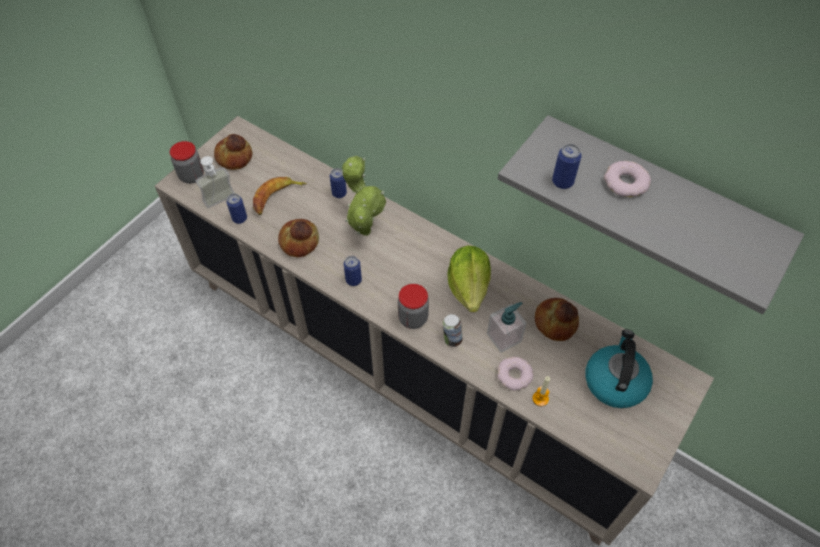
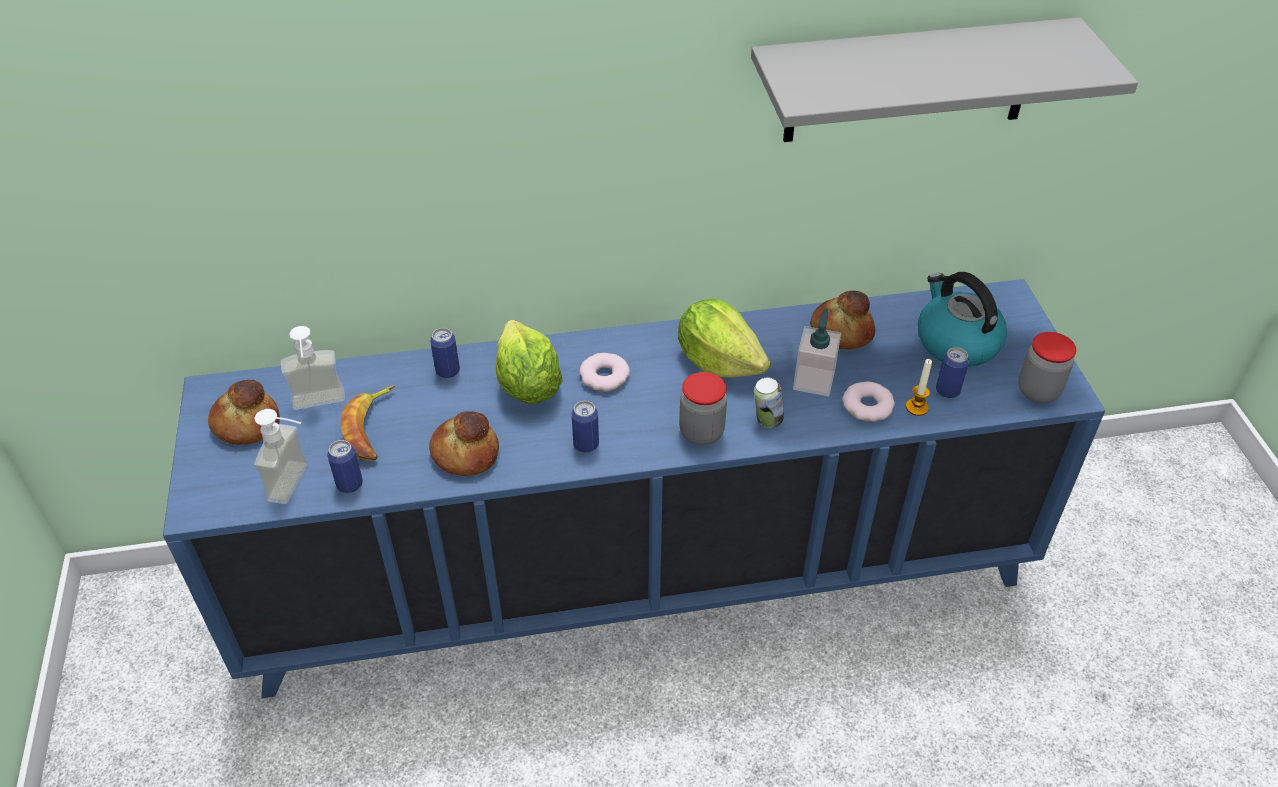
camera: 45 degrees left, 10 degrees down
(192, 176) = (209, 485): jar -> jar (1038, 391)
(269, 170) = (319, 407): none -> soap dispenser
(364, 228) = (527, 386): potted plant -> lettuce
(410, 367) = (638, 577): beige cabinet -> blue cabinet
(562, 182) = (852, 89): can -> can (947, 391)
(625, 183) = (903, 59): donut -> donut (604, 376)

